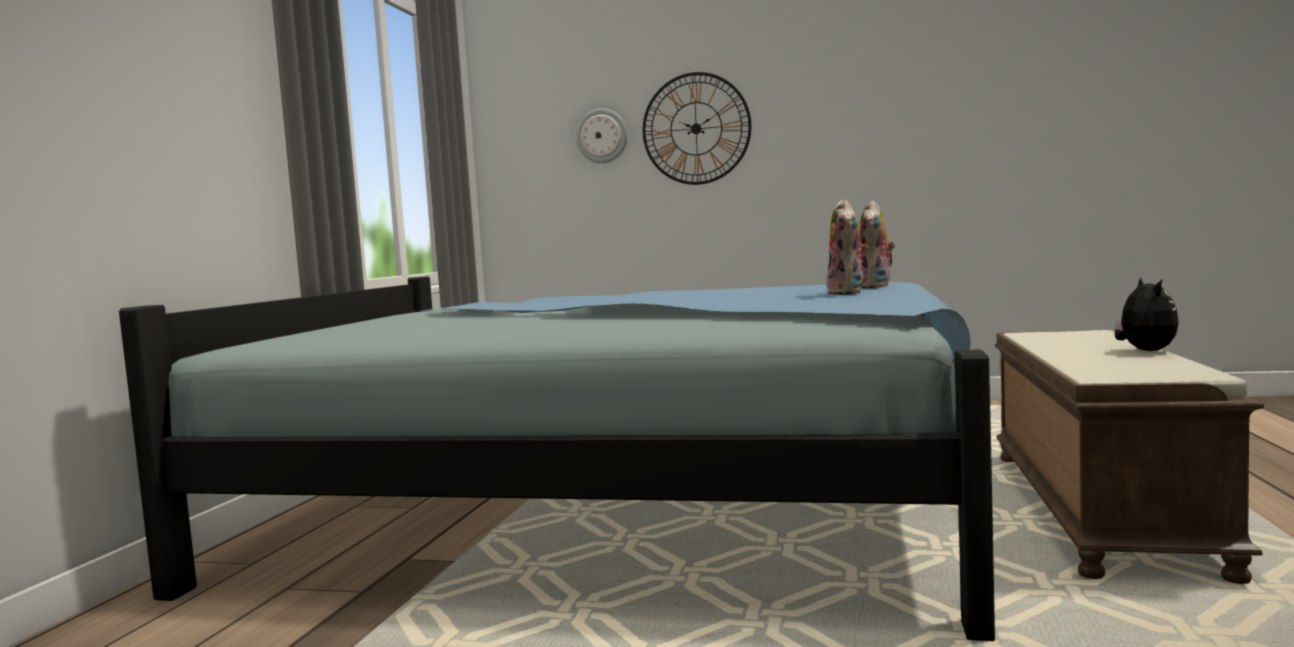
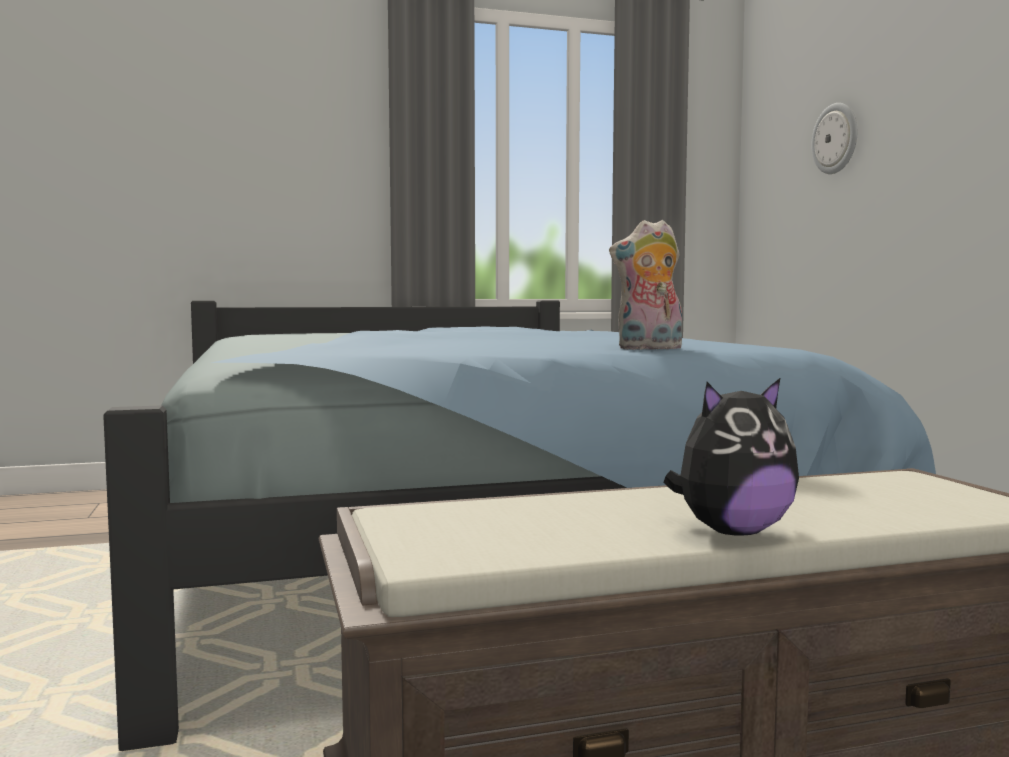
camera: 60 degrees right, 0 degrees up
(696, 128) = (929, 115): wall clock -> none
(849, 293) = (532, 348): plush toy -> none

